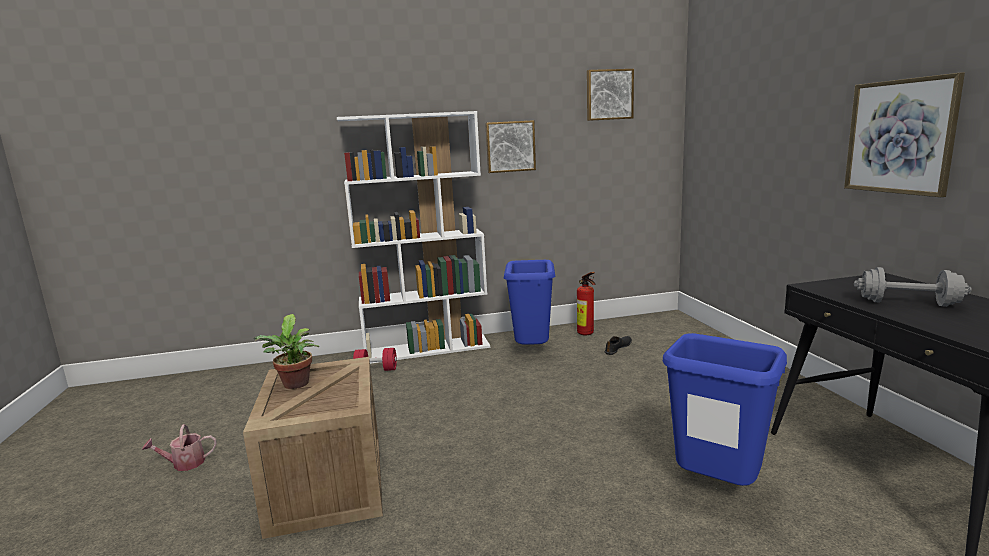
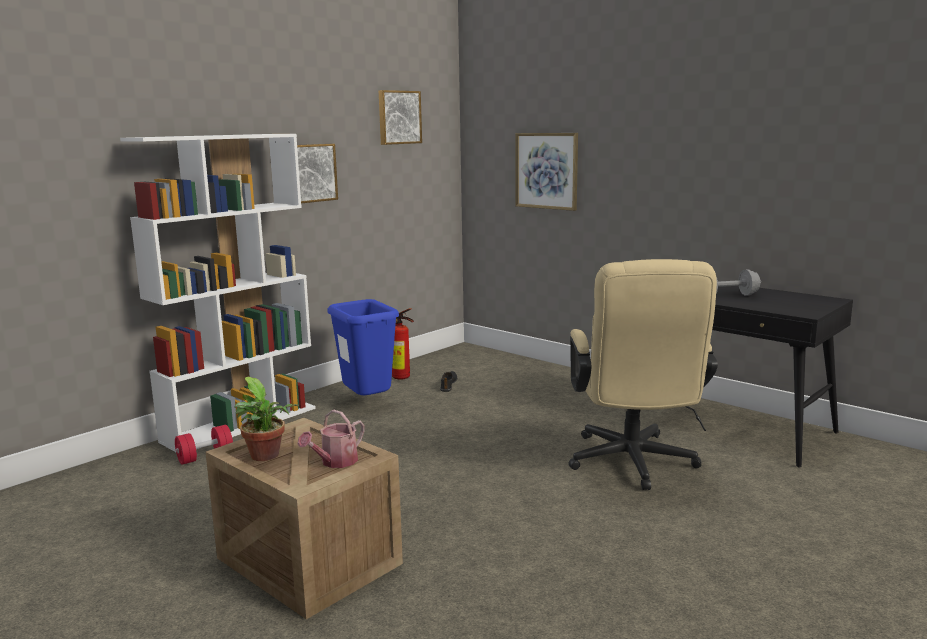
camera: 35 degrees left, 0 degrees up
(184, 464) = (89, 603): watering can -> watering can (335, 462)
(715, 488) = (633, 465): blue trash can -> beige office chair
(900, 137) = (686, 171): picture -> picture (546, 171)

